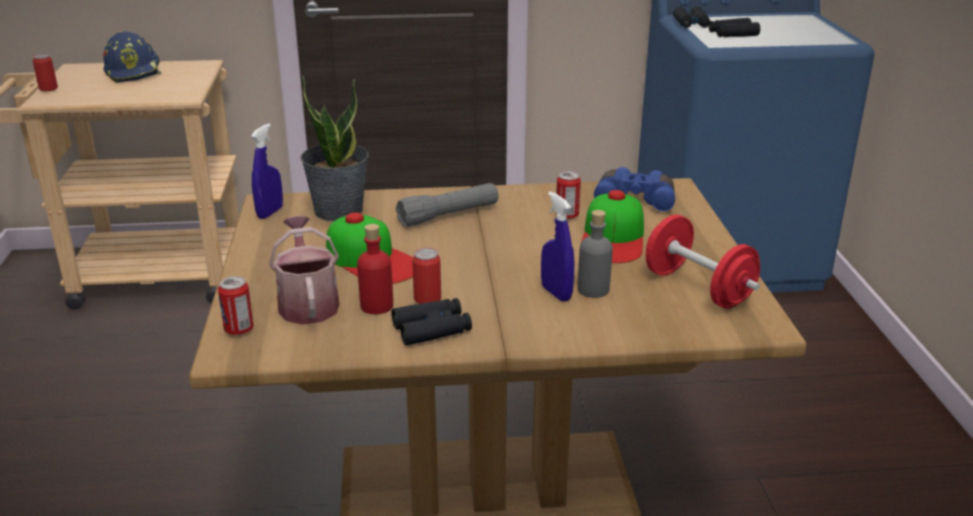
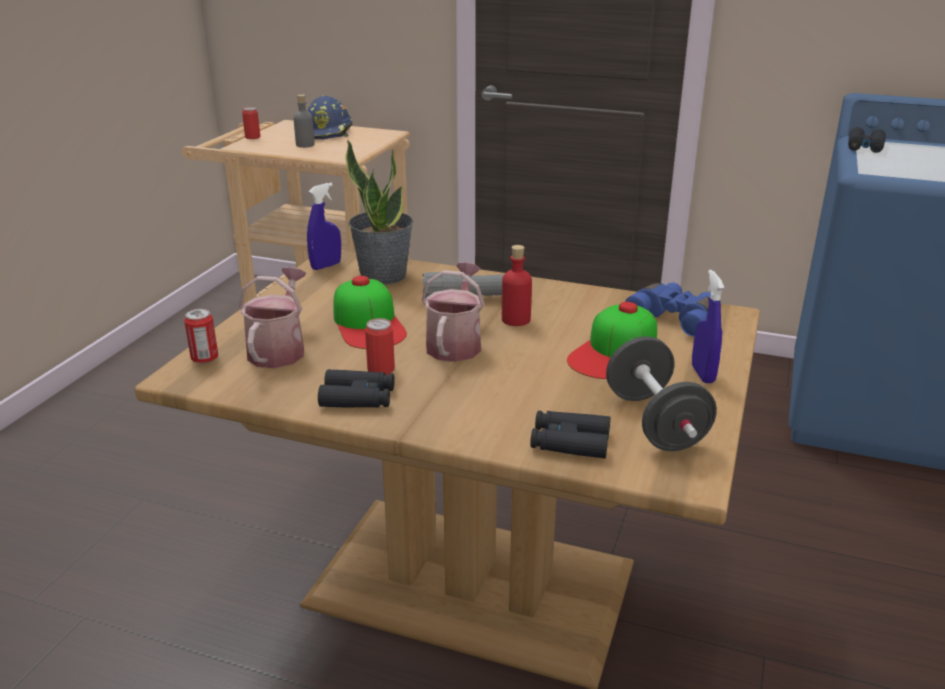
camera: 25 degrees right, 0 degrees up
(376, 306) = (332, 365): red bottle -> red bottle (516, 319)
(471, 260) = (455, 343): none -> watering can
(556, 293) = (503, 392): blue spray bottle -> blue spray bottle (703, 374)
(567, 216) = (588, 321): can -> none
(593, 289) = (543, 398): grey bottle -> grey bottle (305, 145)
(698, 288) = (655, 422): red dumbbell -> black dumbbell
(732, 34) = (903, 163): black binoculars -> black binoculars (569, 442)

